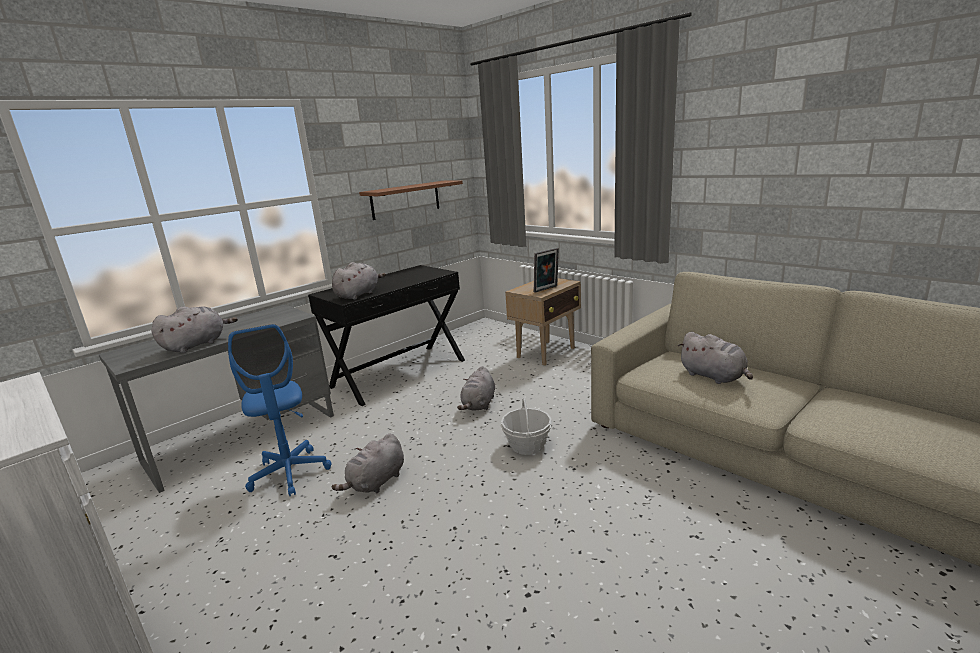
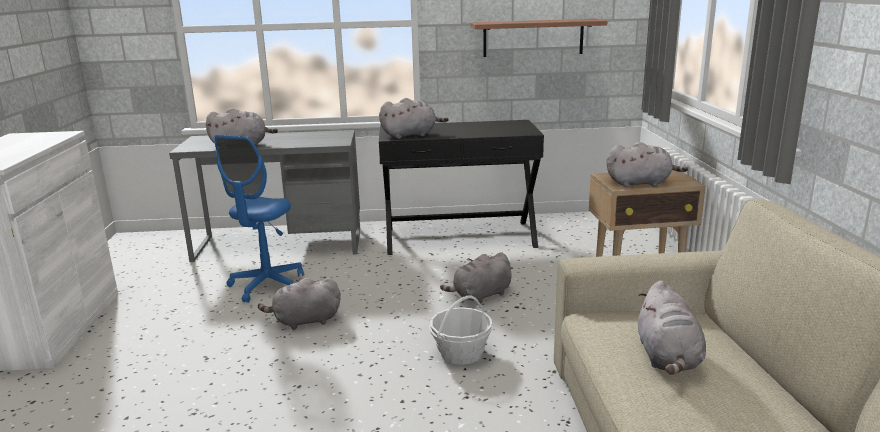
camera: 40 degrees right, 0 degrees up
(546, 289) = (640, 183): picture frame -> grey plush toy

